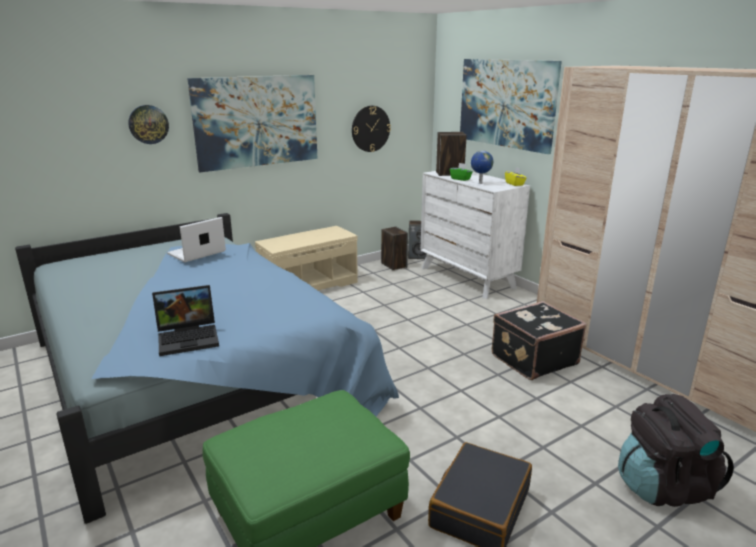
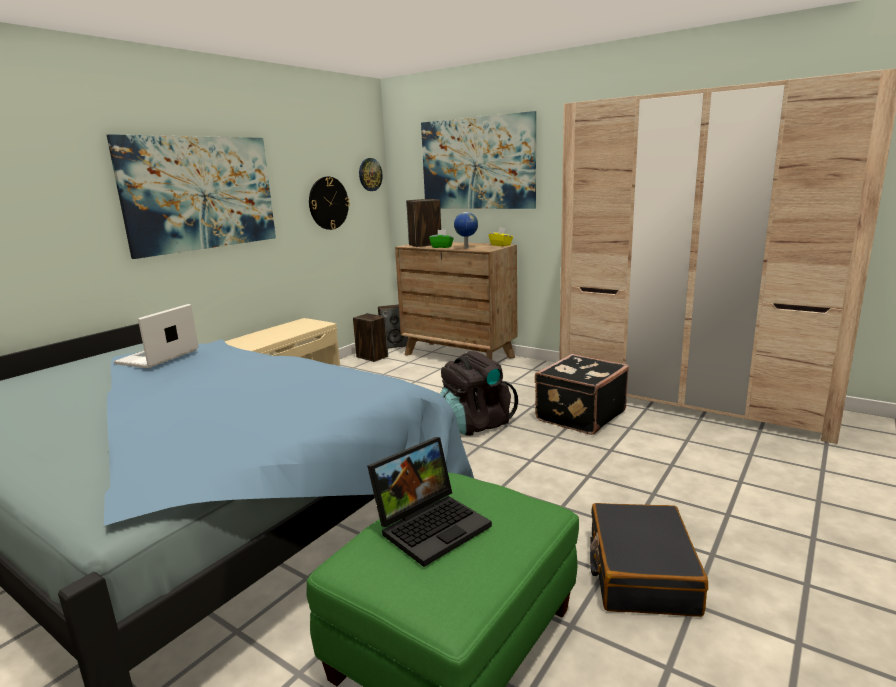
camera: 20 degrees left, 5 degrees down
(148, 124) = (56, 195): wall clock -> wall clock (370, 174)
(190, 338) = (228, 444): laptop -> laptop (432, 525)
(467, 277) = (459, 356): white dresser -> brown dresser
(663, 486) = (786, 500): black backpack -> black backpack (475, 424)

